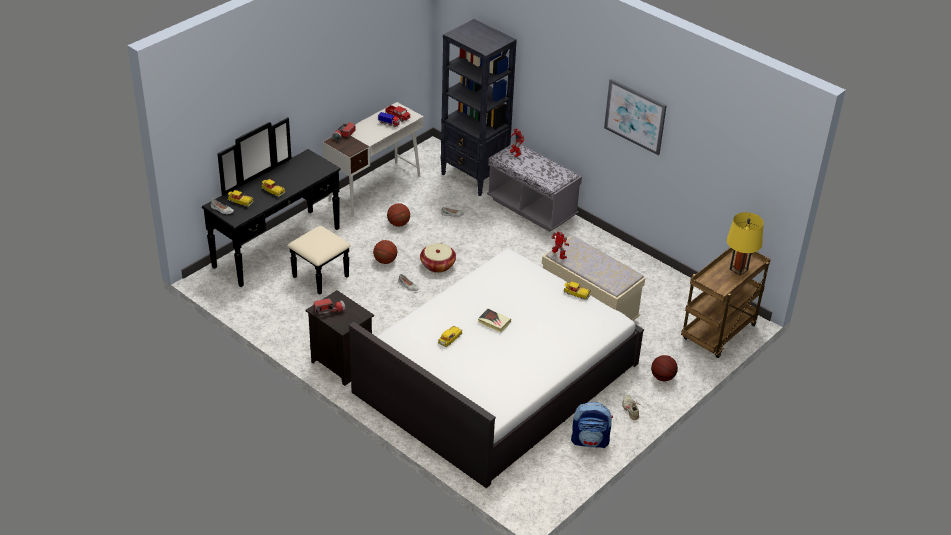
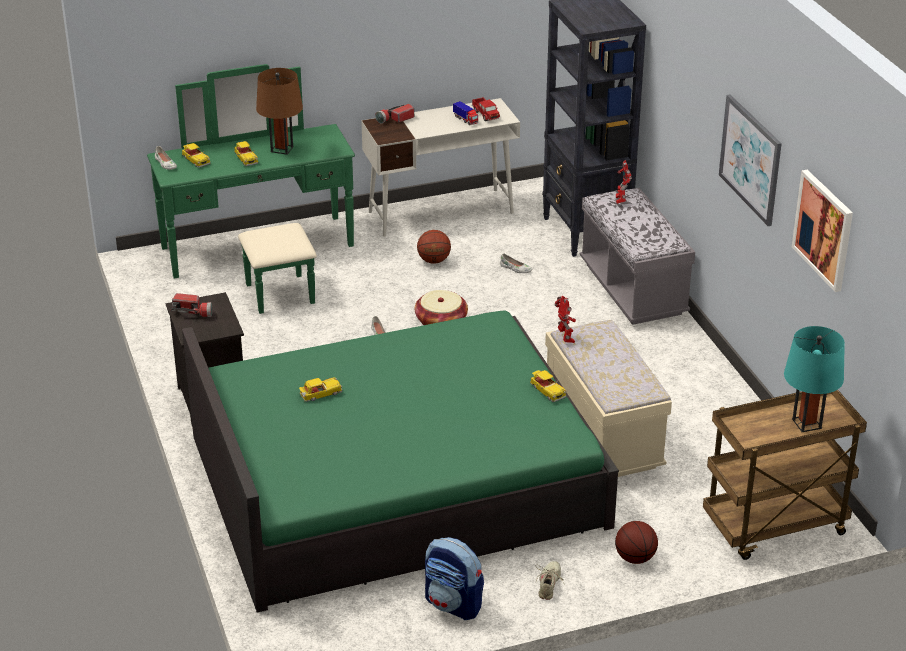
camera: 30 degrees right, 5 degrees down
(287, 254) = (263, 257): black dresser -> green dresser
(290, 177) = (282, 149): none -> brown table lamp
(385, 261) = (377, 299): basketball -> none
(494, 322) = (398, 391): book -> none
(496, 378) = (395, 481): white bed -> green bed
(712, 152) = (824, 229): none -> picture
(738, 269) = (806, 423): yellow table lamp -> turquoise table lamp

